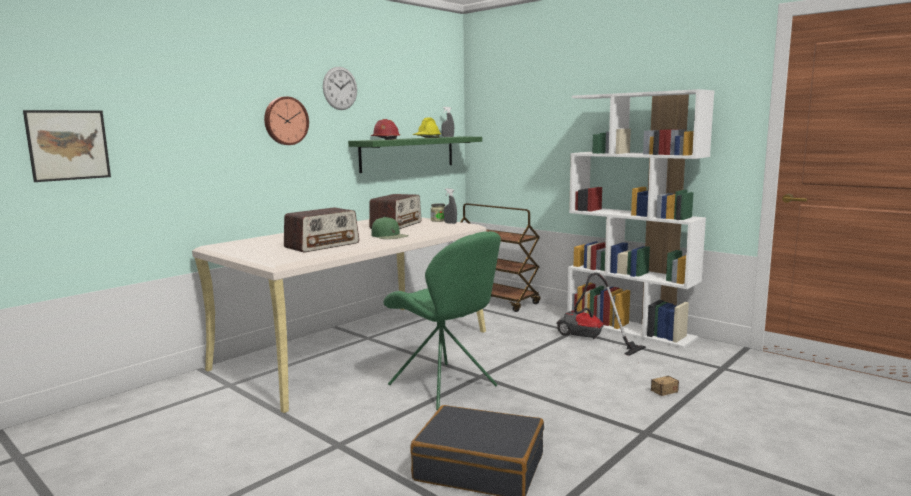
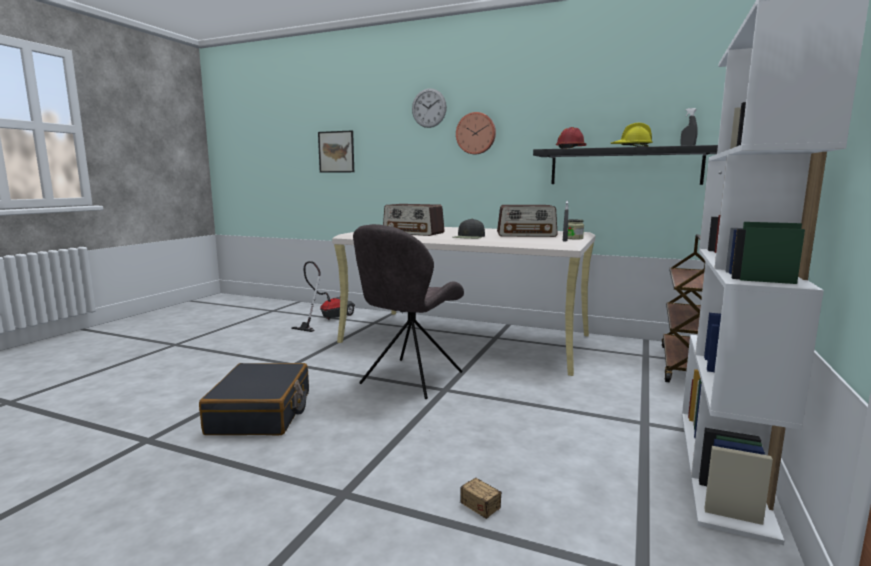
camera: 70 degrees right, 0 degrees up
(340, 88) = (536, 99): wall clock -> wall clock (429, 108)
(389, 236) = (469, 237): green cap -> black cap
(408, 153) = (624, 167): green shelf -> black shelf
(445, 387) = (409, 379): green chair -> grey chair
(589, 339) = (628, 436): vacuum cleaner -> vacuum cleaner (327, 319)

